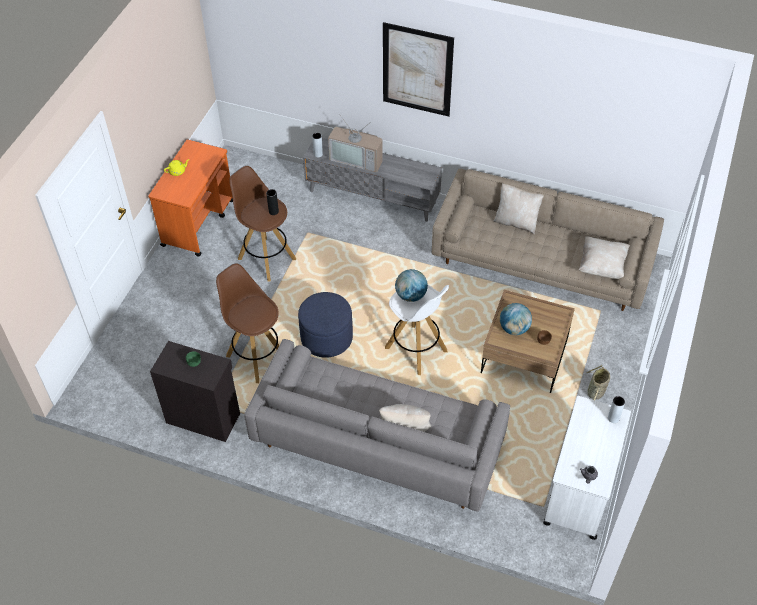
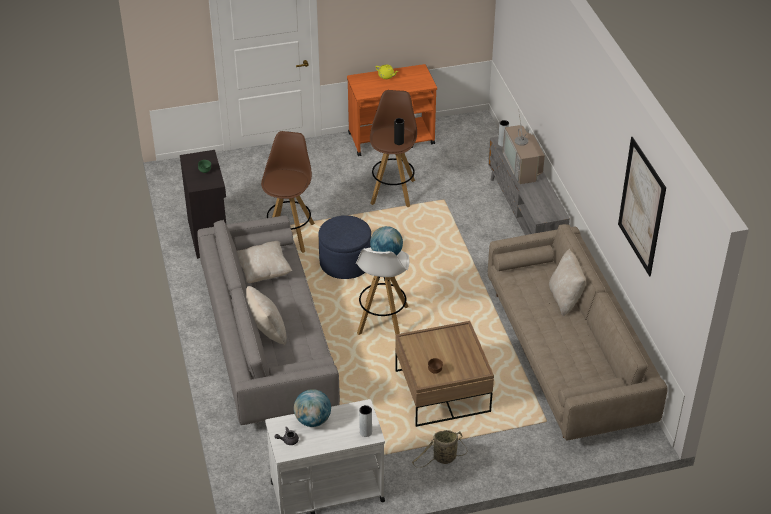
camera: 55 degrees right, 10 degrees down
(417, 70) = (573, 100): picture -> picture (641, 206)
(514, 328) = (432, 346): globe -> globe (312, 420)
(602, 266) = (572, 378): beige pillow -> beige pillow (264, 271)

